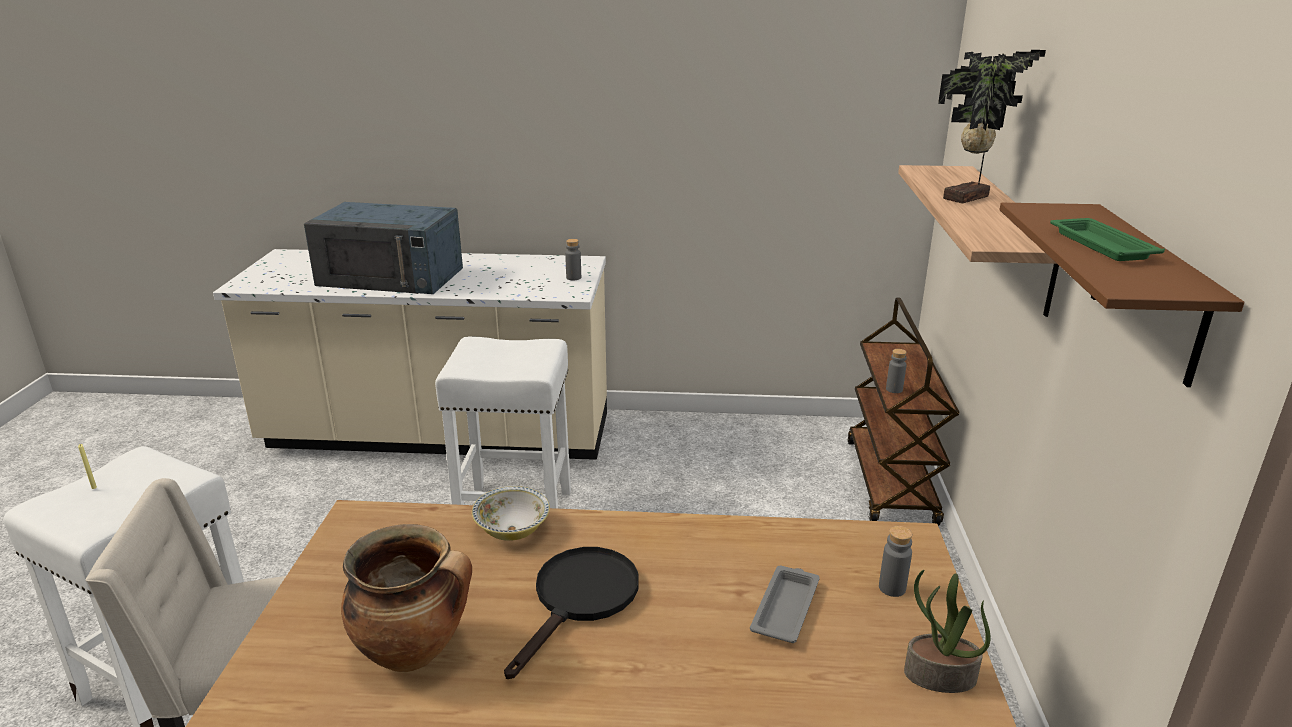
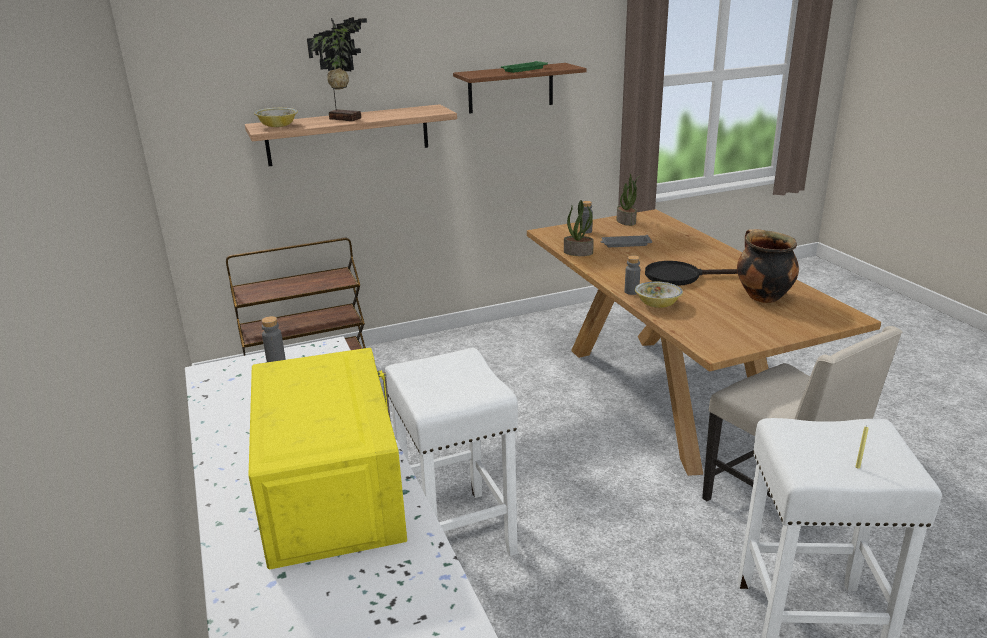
camera: 115 degrees left, 0 degrees up
(392, 276) = (329, 487): blue microwave -> yellow microwave
(777, 537) = (578, 252): none -> potted plant
(894, 389) = (324, 285): grey bottle -> grey bottle (631, 292)
(939, 174) = (278, 126): none -> bowl

